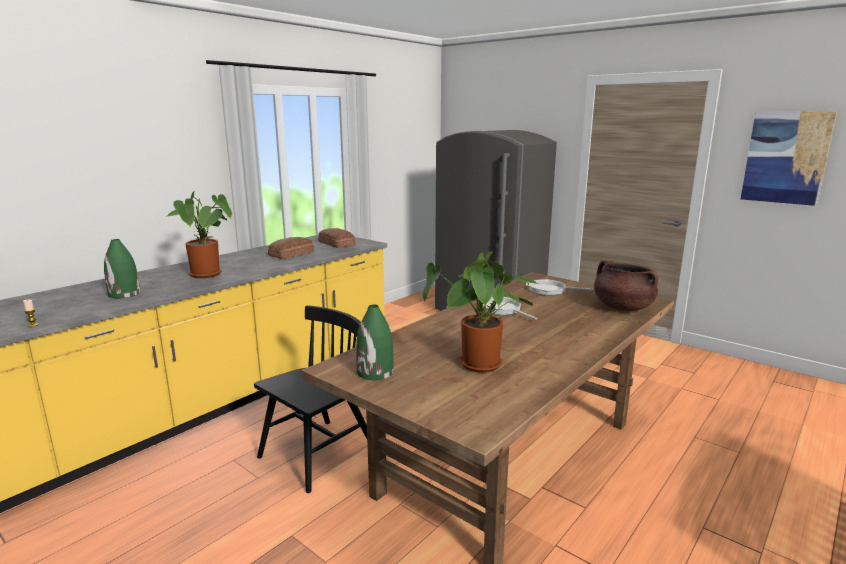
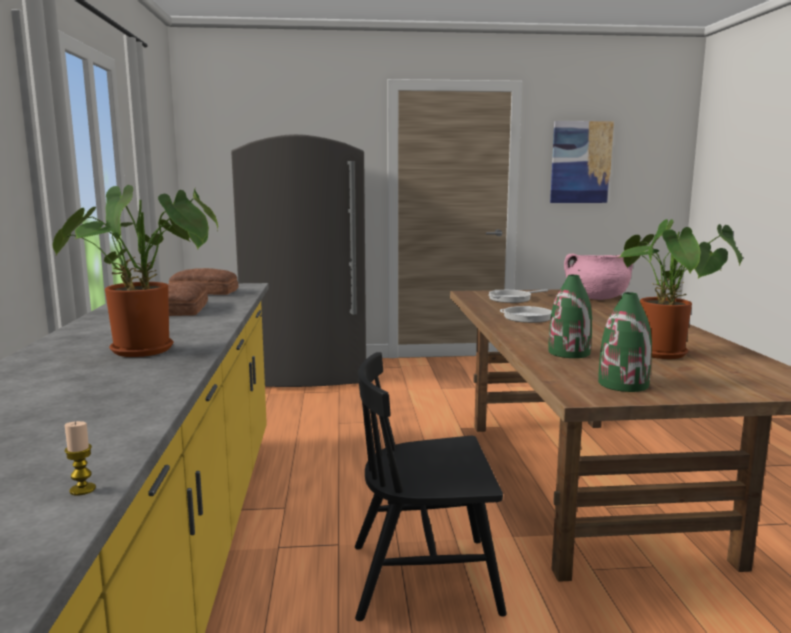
camera: 45 degrees left, 5 degrees down
(124, 294) = (89, 401): green vase -> green vase (569, 353)
(318, 454) = (425, 577): black chair -> black chair turned 90 degrees counterclockwise
(622, 307) = (596, 298): brown cooking pot -> pink cooking pot

